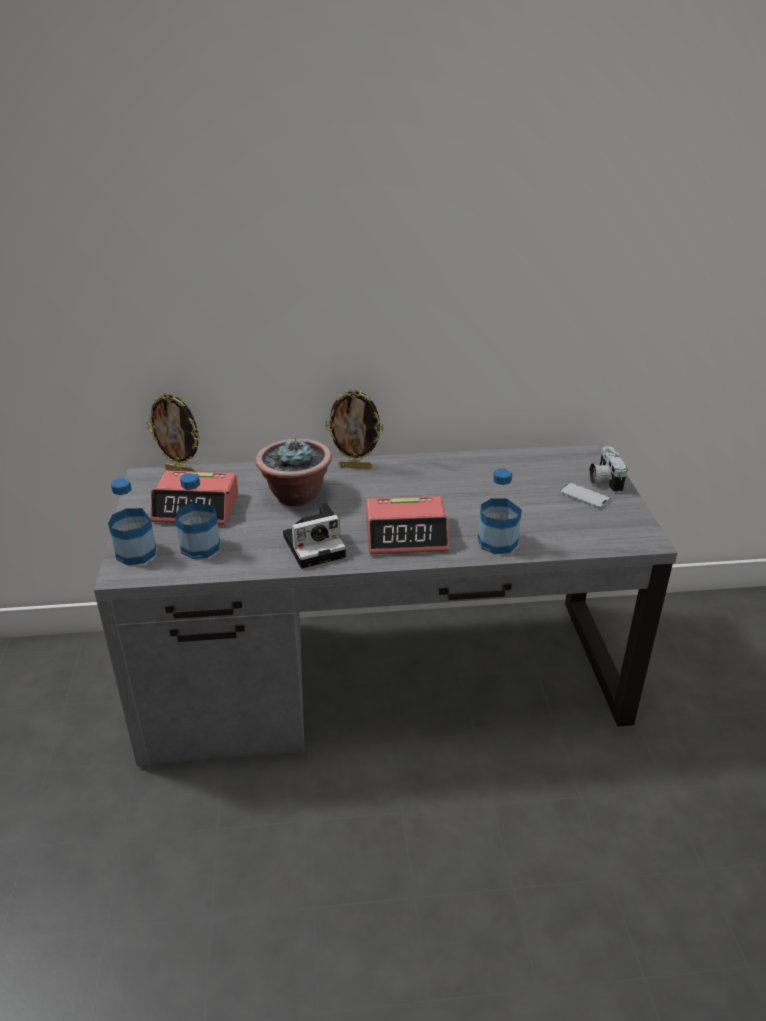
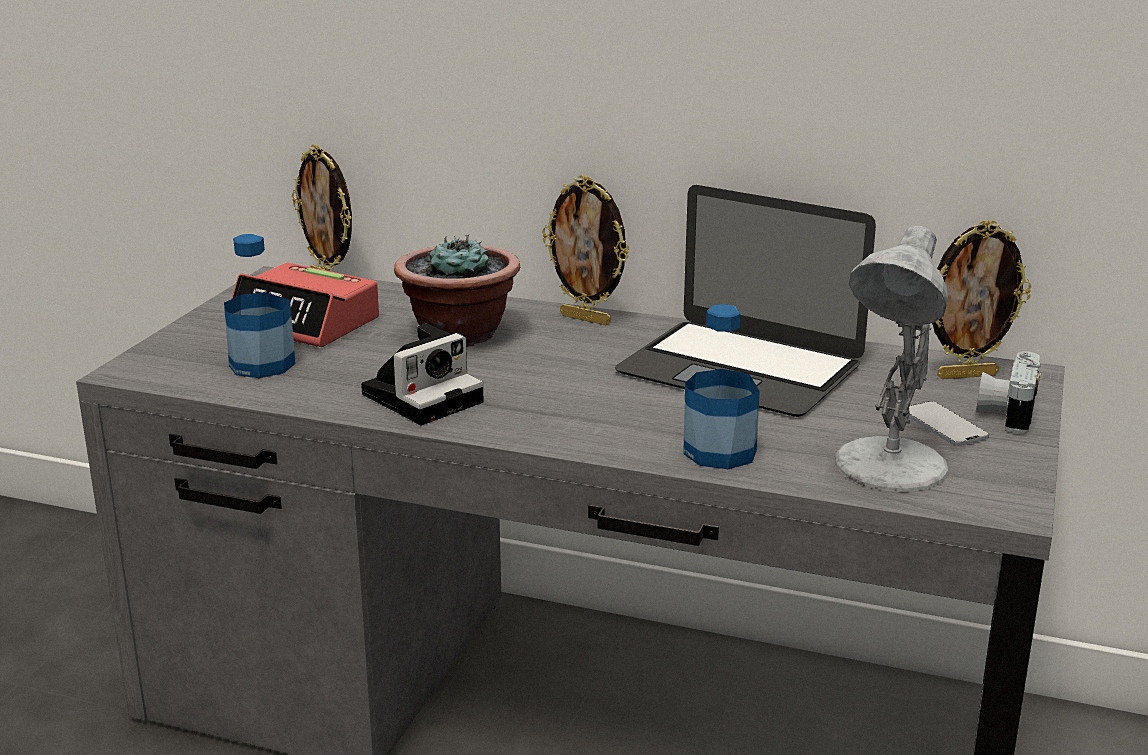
camera: 25 degrees right, 10 degrees down
(136, 553) = (172, 354): bottle -> none
(316, 545) = (425, 396): camera -> camera turned 45 degrees counterclockwise
(407, 535) = (577, 413): alarm clock -> none
(462, 482) = (740, 368): none -> laptop
(569, 460) = (966, 375): none -> picture frame
(580, 530) = (889, 467): none -> white table lamp

